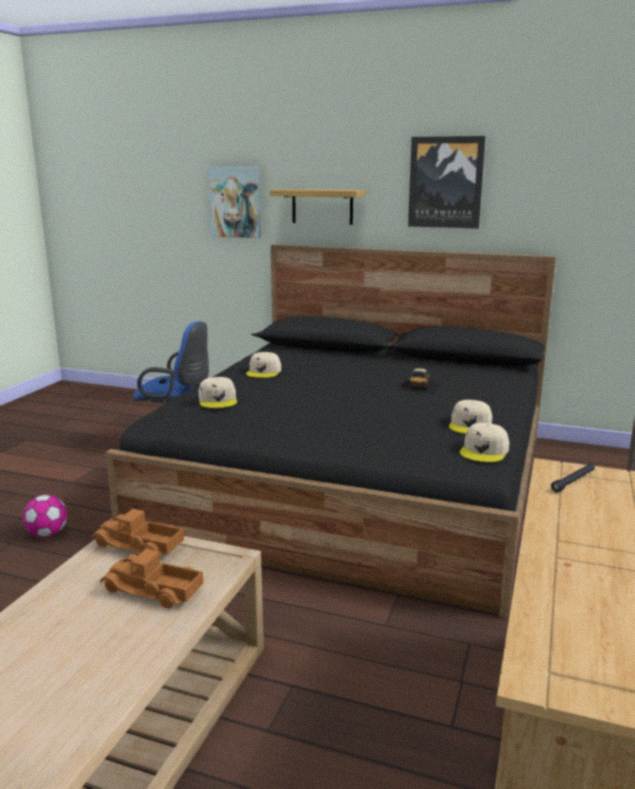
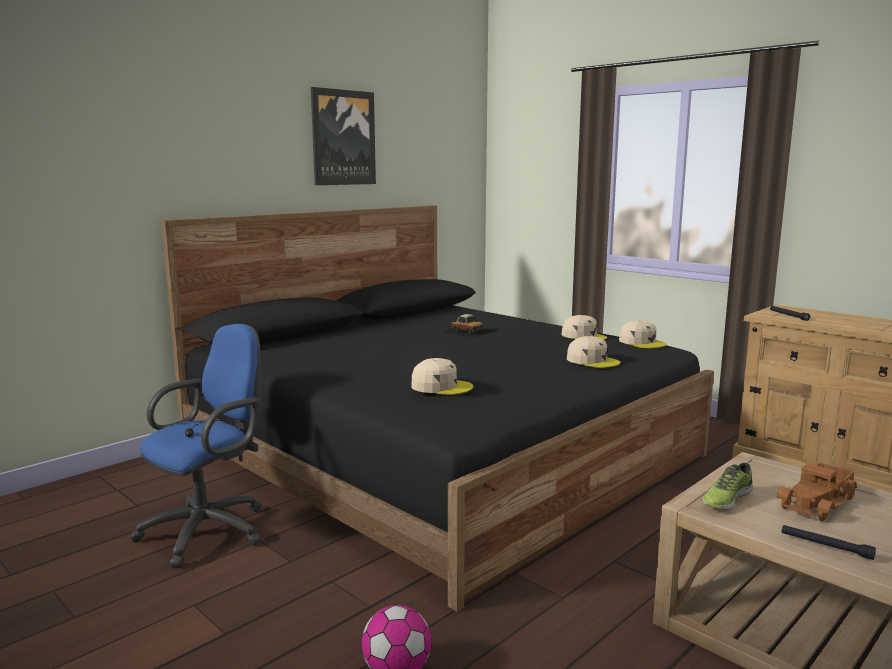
camera: 65 degrees left, 5 degrees down
(57, 590) = (826, 546): none -> black flashlight
(138, 546) = (726, 498): toy truck -> shoe
(235, 202) = (87, 162): picture -> none
(264, 372) = (341, 364): beige cap -> beige cap (592, 361)
(322, 206) = (218, 165): shelf -> none

